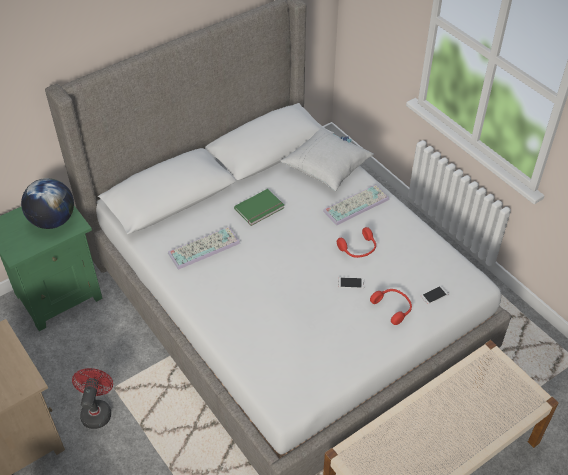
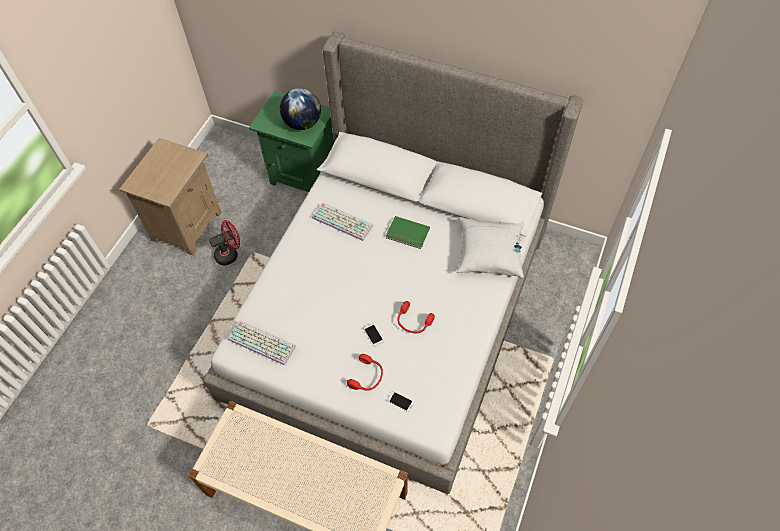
camera: 60 degrees right, 10 degrees up
(356, 204) = (462, 296): keyboard -> keyboard (263, 342)

